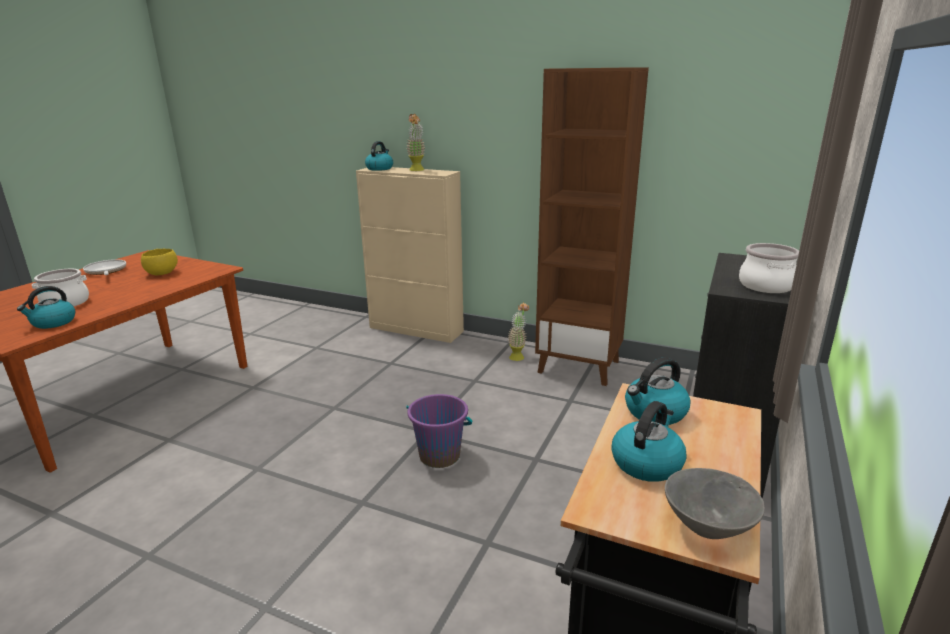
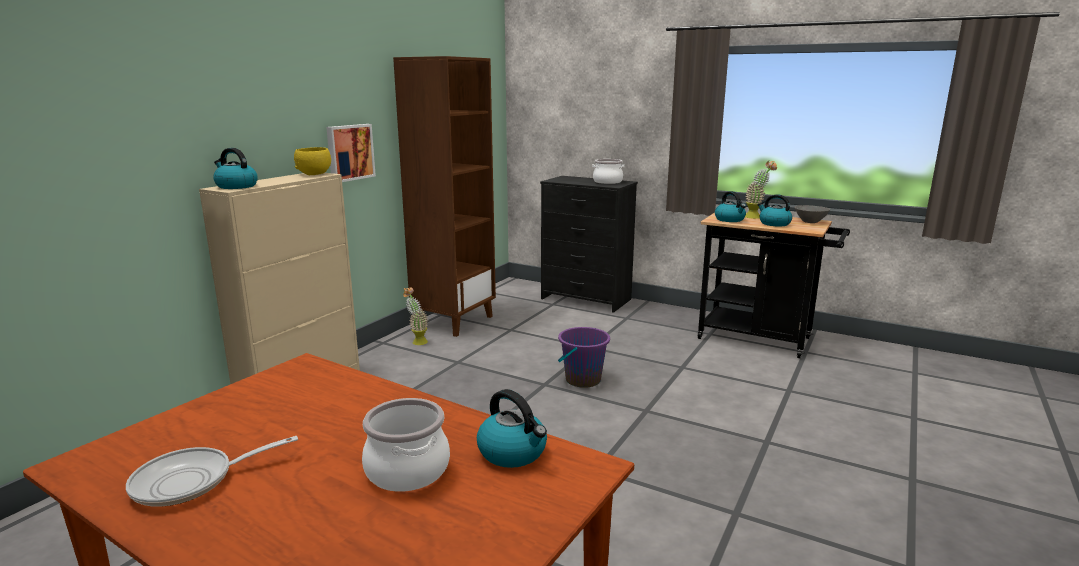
camera: 85 degrees left, 5 degrees down
(161, 273) = (282, 411): yellow bowl -> yellow bowl (314, 174)
(417, 170) = (283, 178): potted plant -> potted plant (756, 217)
(504, 161) = (349, 152): none -> picture

